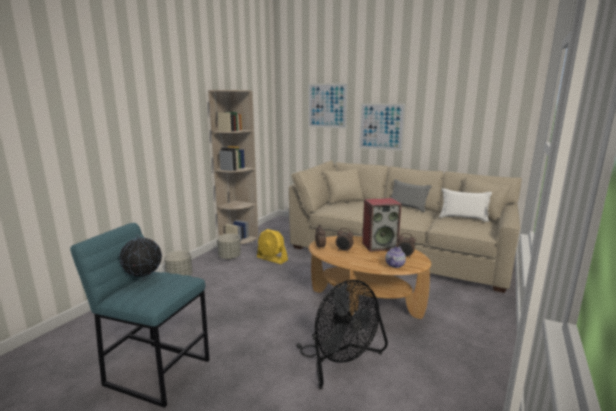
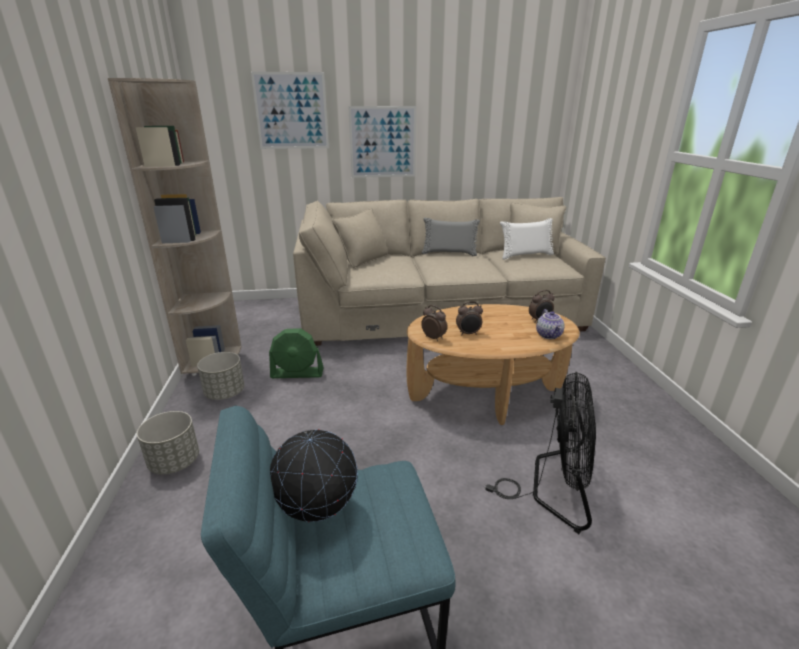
camera: 35 degrees left, 10 degrees up
(272, 259) = (297, 373): yellow fan -> green fan
(380, 246) = (494, 314): speaker -> none

